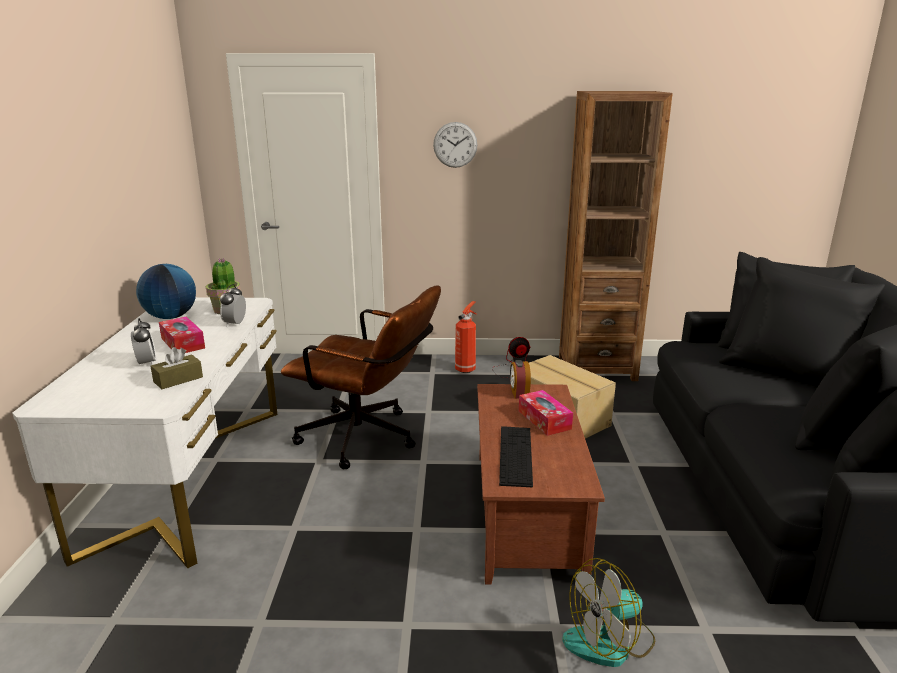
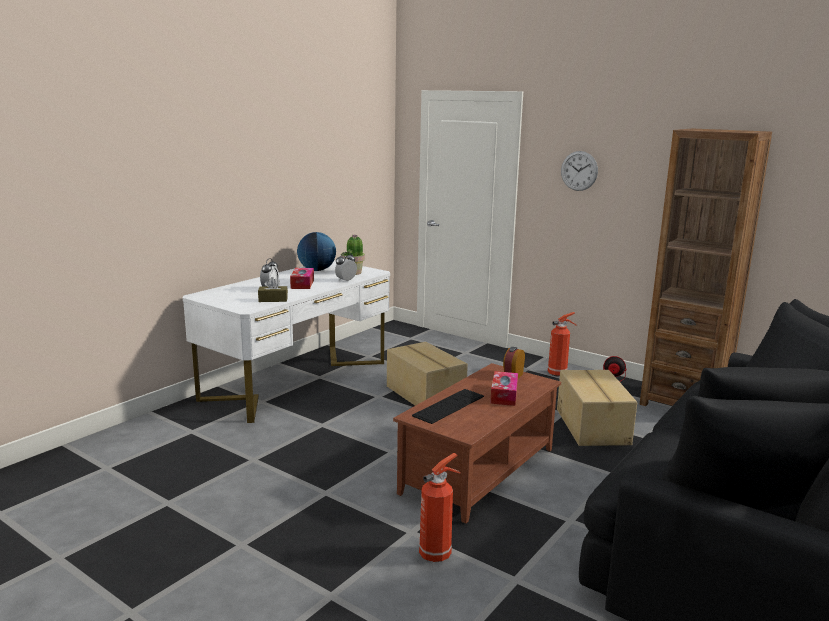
camera: 35 degrees right, 5 degrees down
(367, 439) = (424, 394): brown office chair -> cardboard box
(609, 641) = (436, 554): fan -> fire extinguisher

